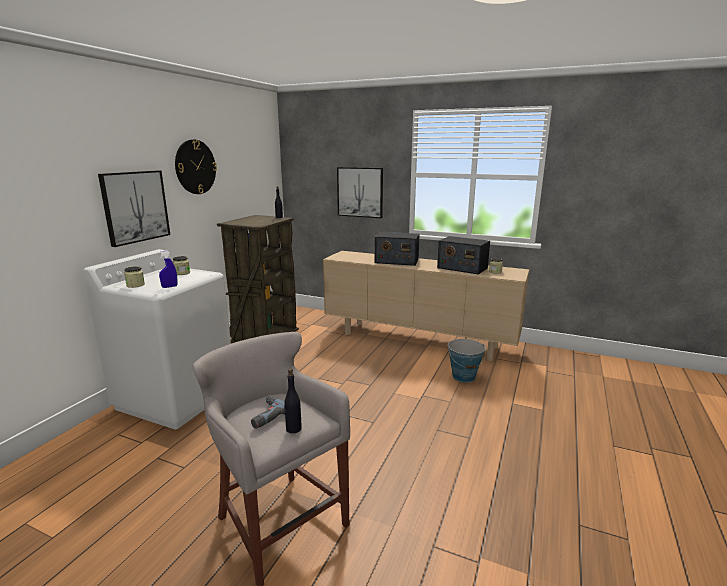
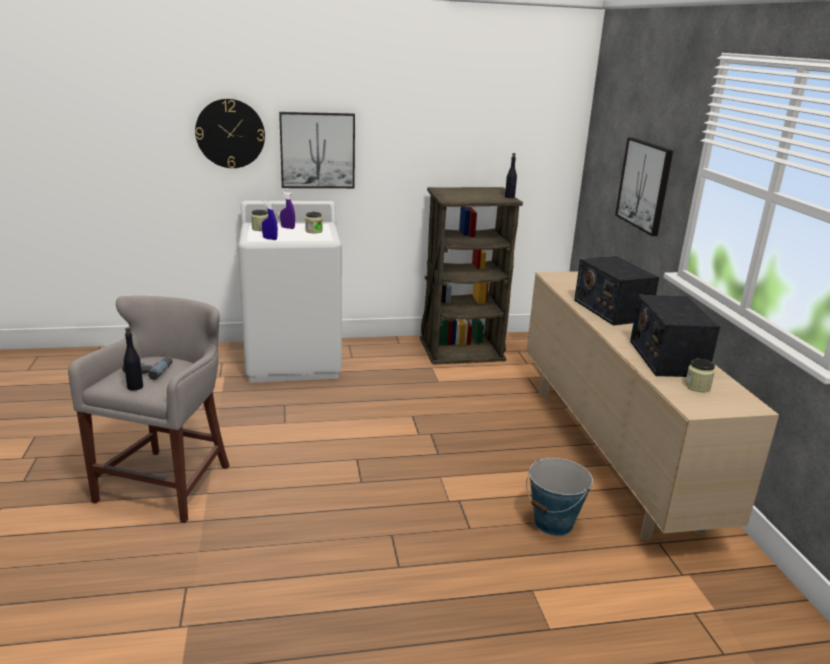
camera: 55 degrees right, 5 degrees up
(154, 278) = (287, 228): none -> purple spray bottle
(195, 167) = (412, 113): wall clock -> wall clock (230, 133)

